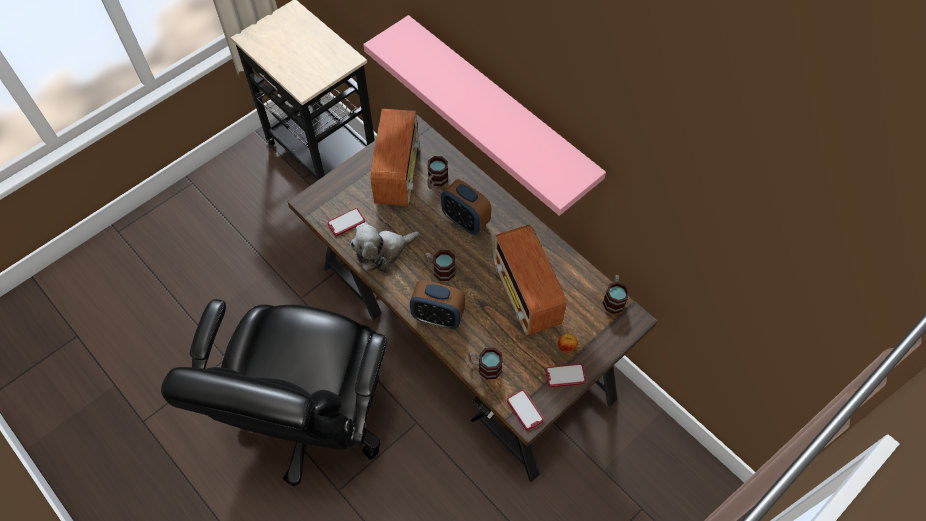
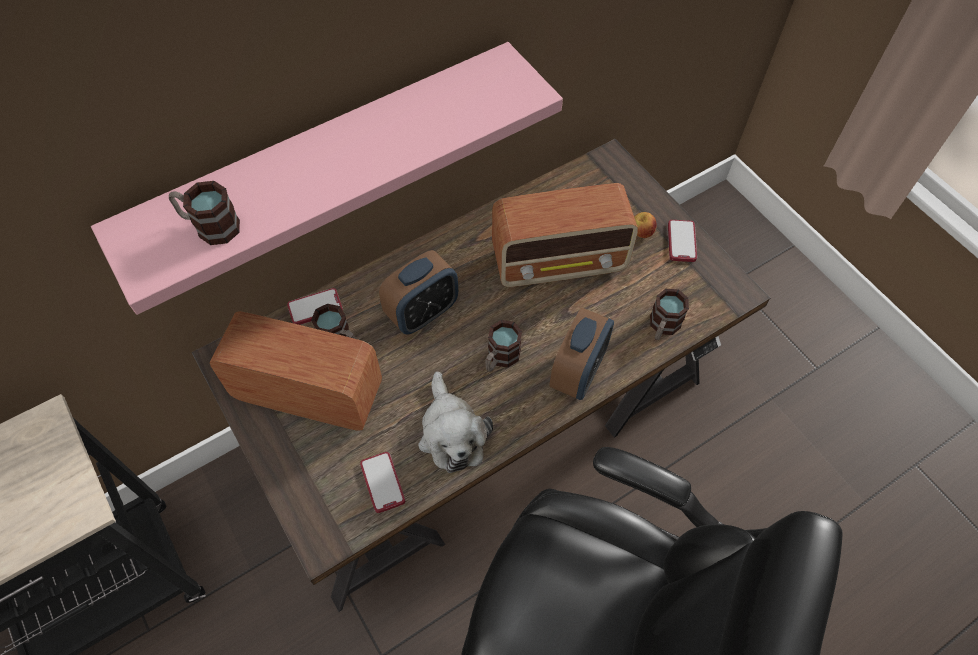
camera: 80 degrees left, 0 degrees up
(524, 410) = (726, 293): phone -> phone (315, 308)
(613, 299) = (579, 172): mug -> mug (210, 226)

